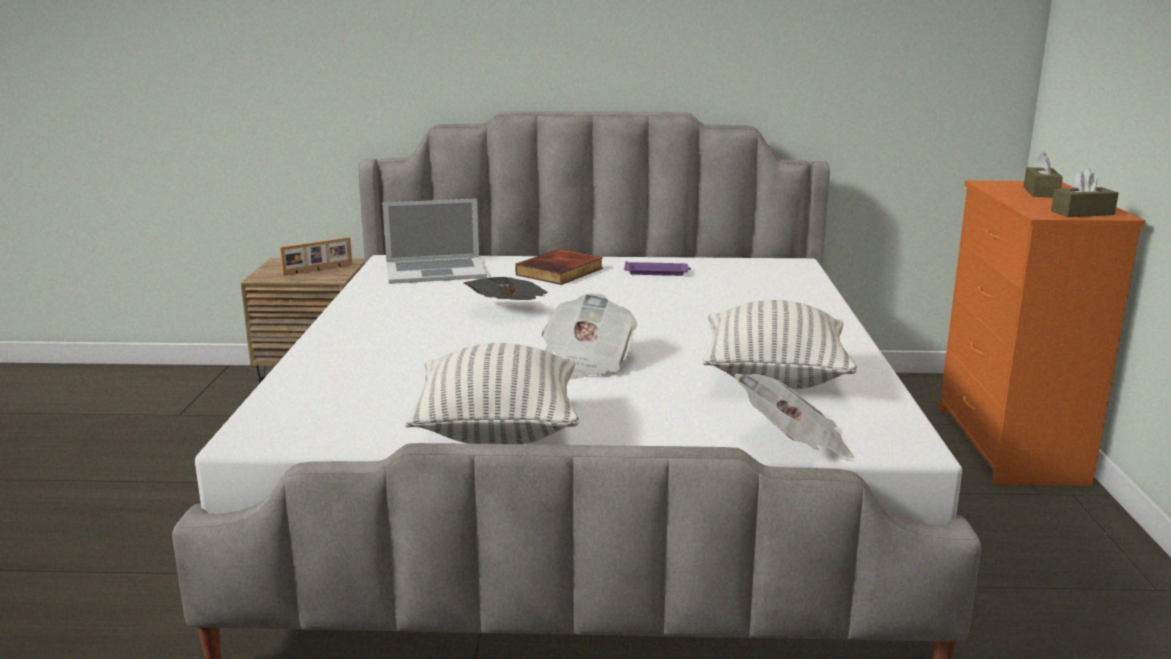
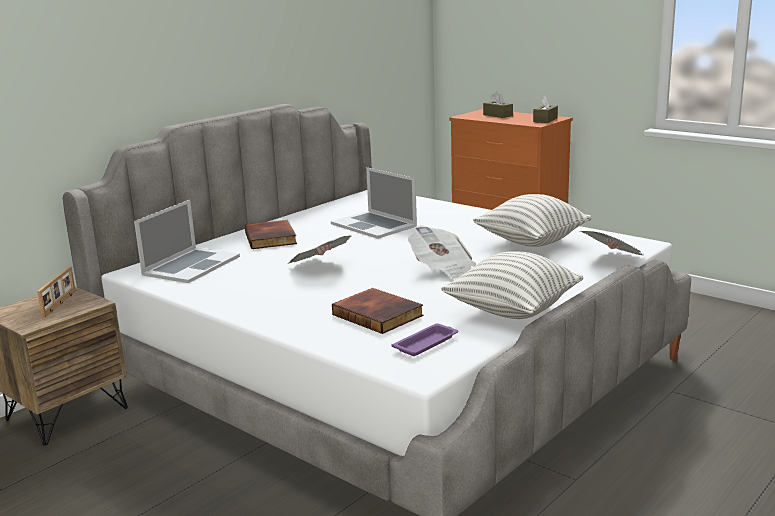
camera: 50 degrees left, 0 degrees up
(400, 373) = (379, 314): none -> book
(657, 272) = (324, 220): purple tray -> purple tray (426, 343)
(682, 294) = (374, 225): none -> laptop

